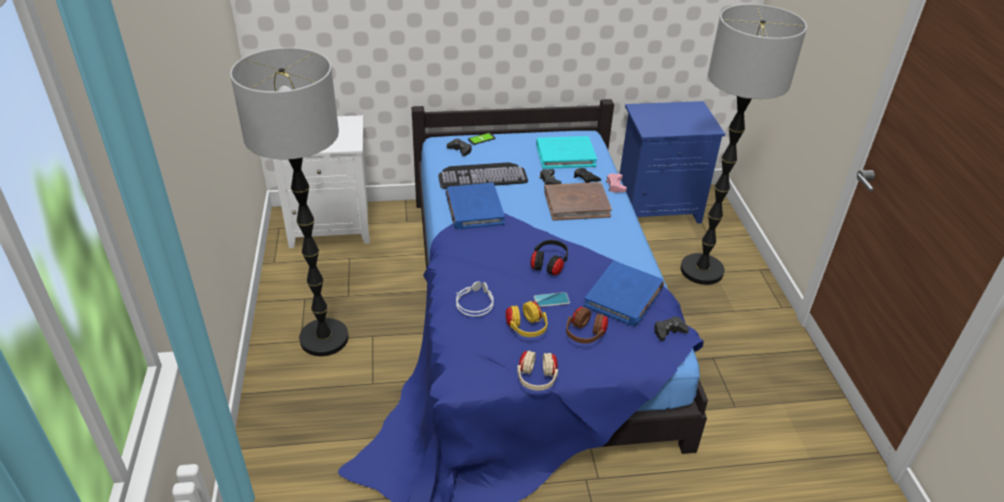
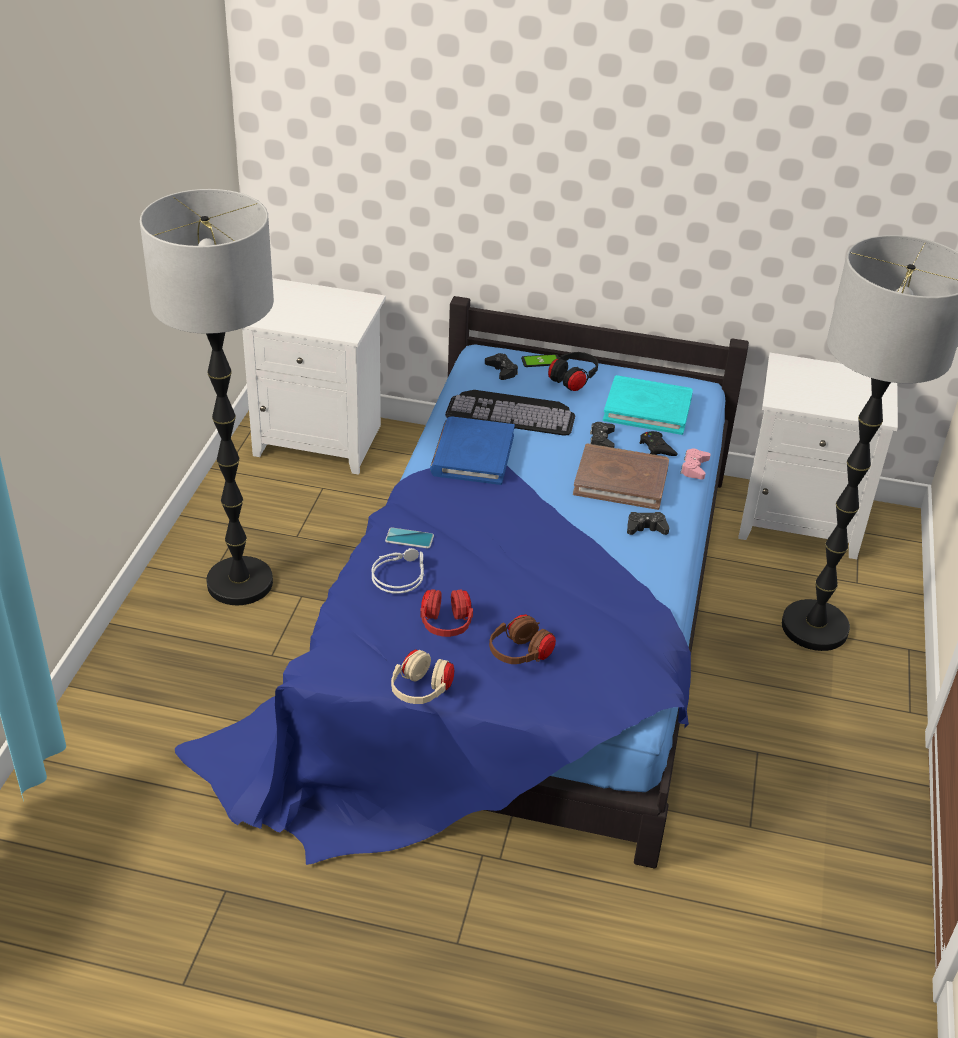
camera: 20 degrees right, 0 degrees up
(526, 329) = (446, 626): yellow headphones -> red headphones
(549, 265) = (528, 553): black headphones -> black headphones (573, 381)
(551, 300) = (503, 598): phone -> phone (409, 538)
(624, 297) = (605, 620): blue book -> none
(658, 207) = (801, 520): blue nightstand -> white nightstand
(669, 331) = (639, 681): black game controller -> black game controller (646, 528)

